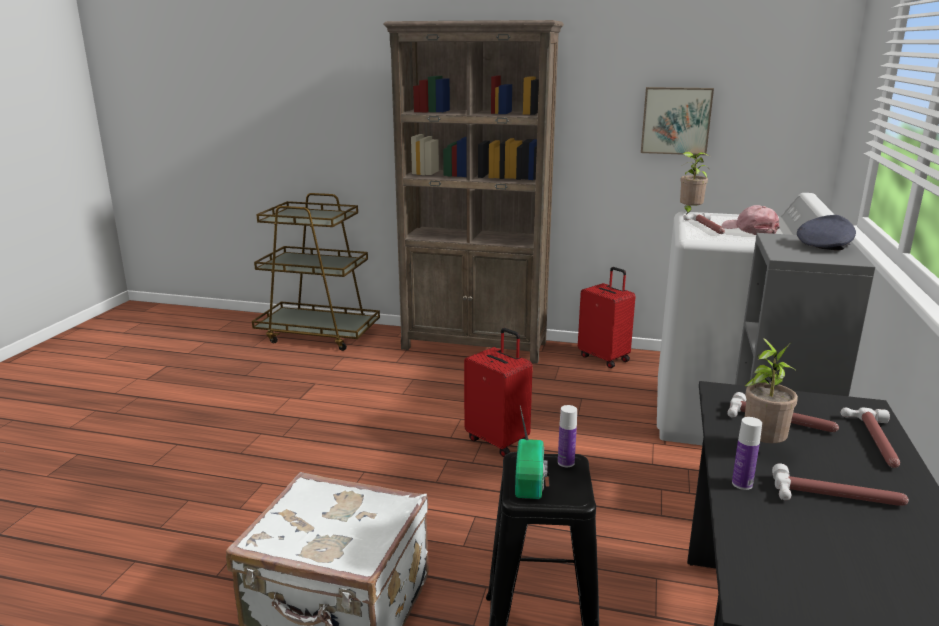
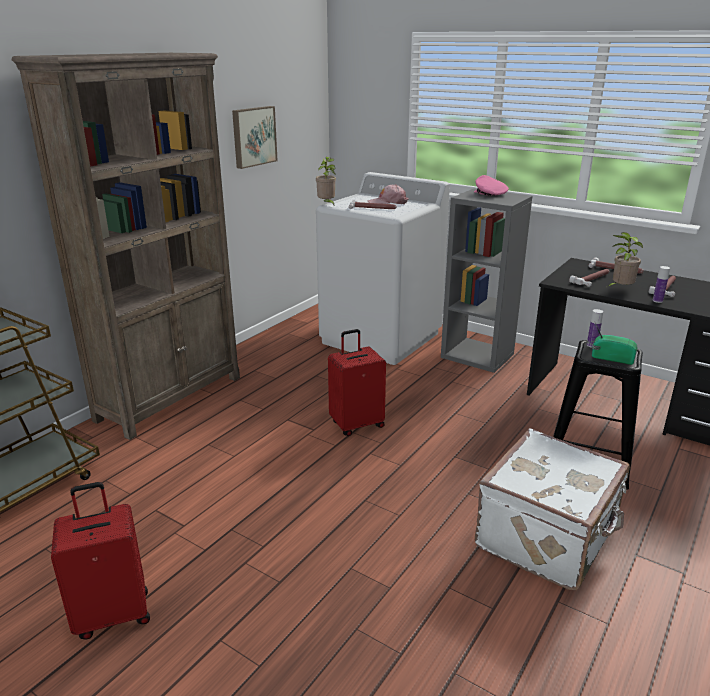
camera: 70 degrees left, 5 degrees up
(604, 358) = (259, 349): red suitcase -> red suitcase (113, 614)
(823, 246) = (489, 194): grey cap -> pink cap

